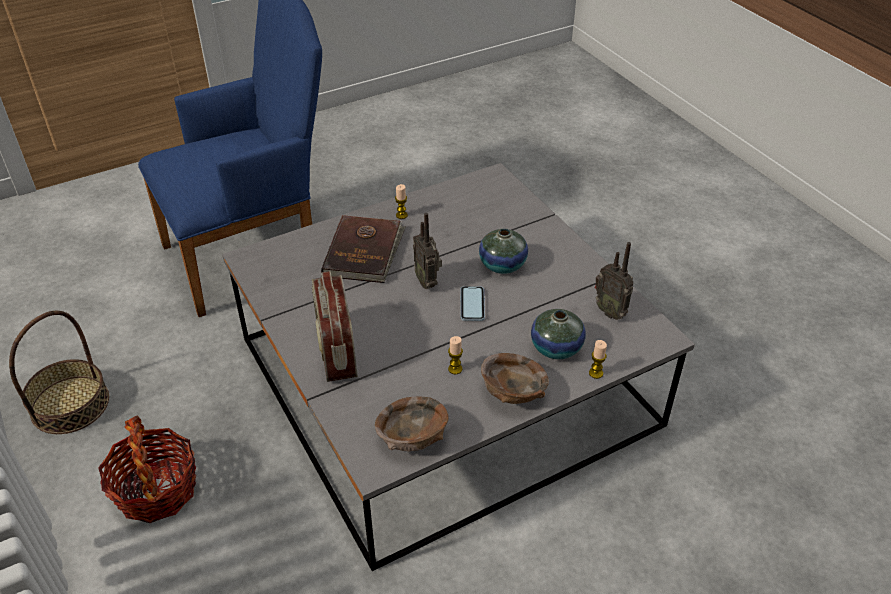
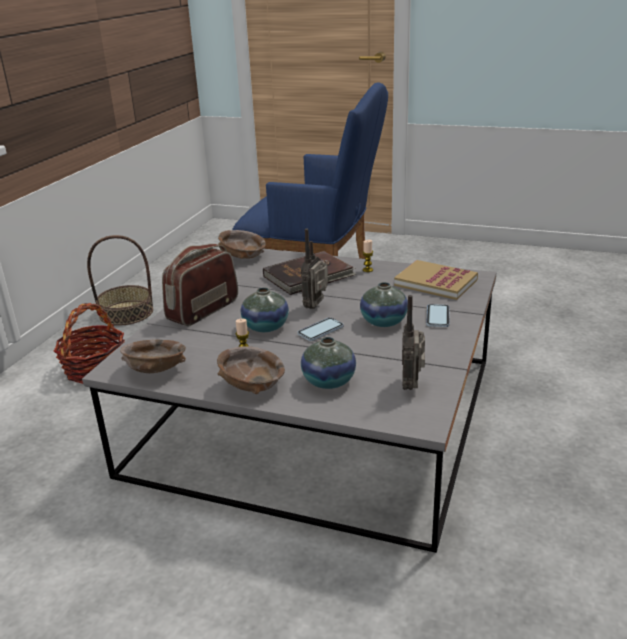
camera: 50 degrees right, 15 degrees down
(257, 263) = (243, 256): none -> brown bowl
(423, 330) = (266, 327): none -> vase
(476, 199) = (435, 282): none -> book
(531, 236) = (437, 317): none -> phone
(595, 373) = (327, 410): candle -> none

